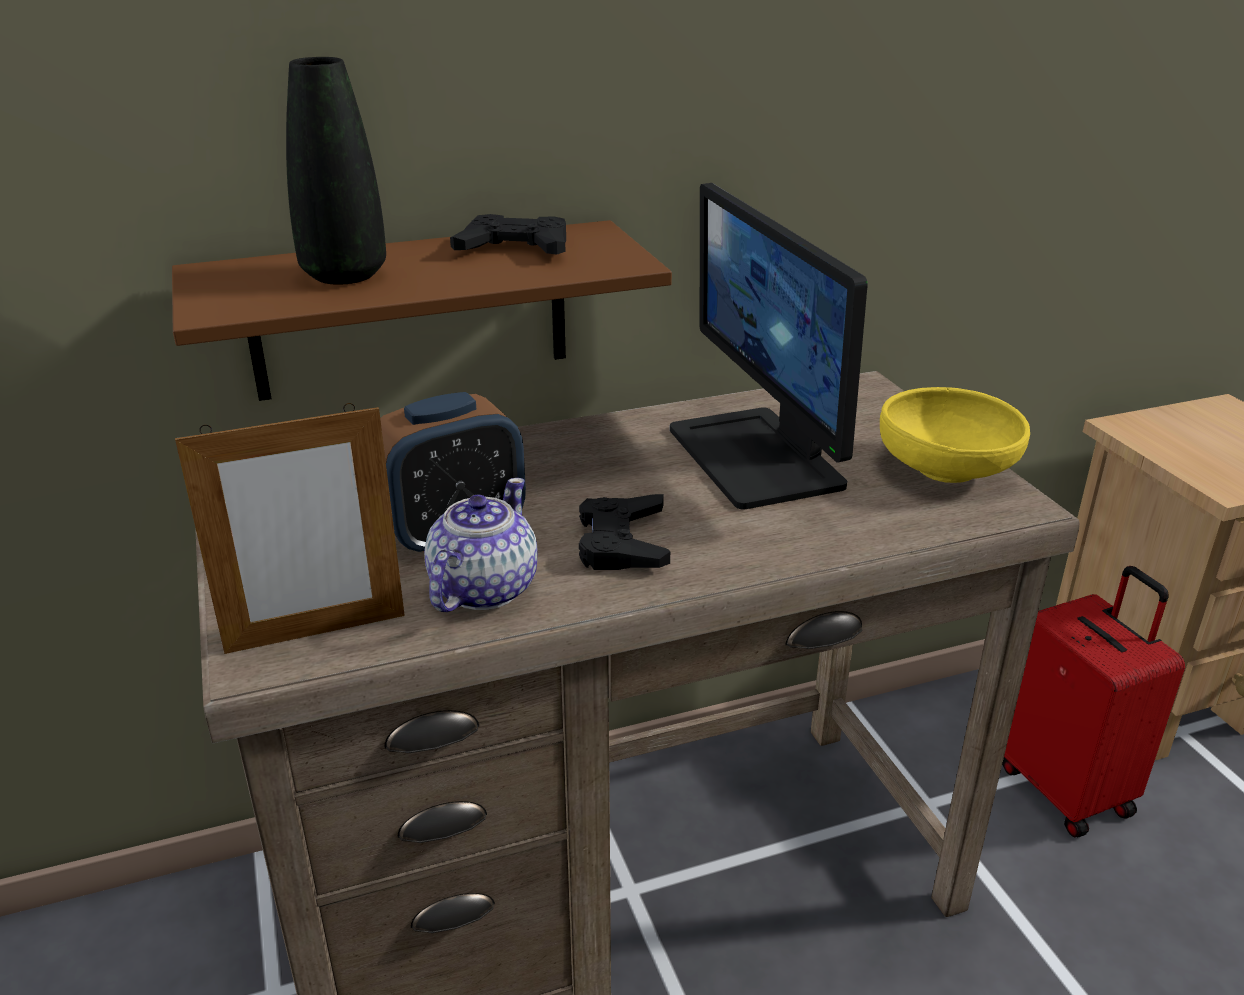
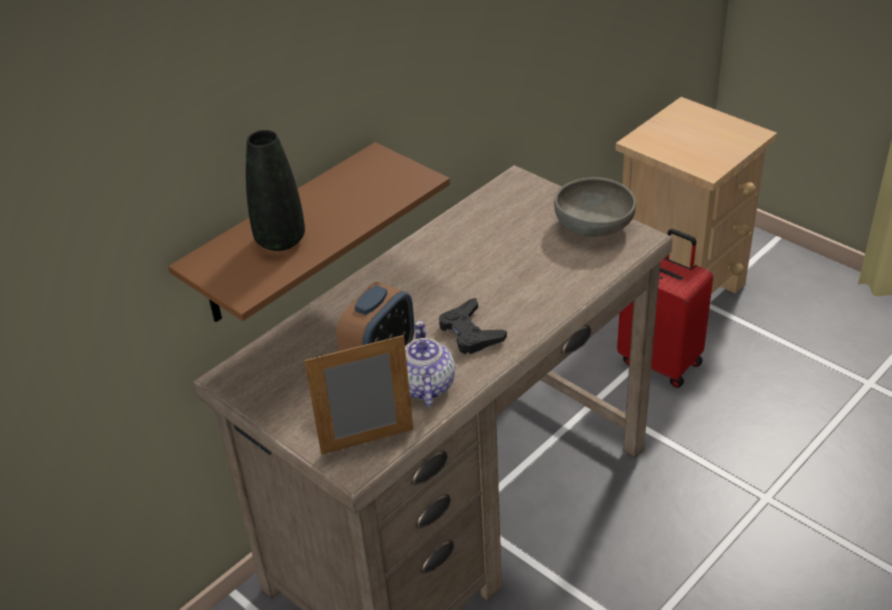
camera: 25 degrees left, 10 degrees up
(316, 633) = (367, 441): picture frame -> picture frame turned 150 degrees counterclockwise
(515, 249) = (349, 186): black game controller -> none
(759, 457) = (496, 252): monitor -> none
(945, 468) = (593, 226): yellow bowl -> grey bowl

